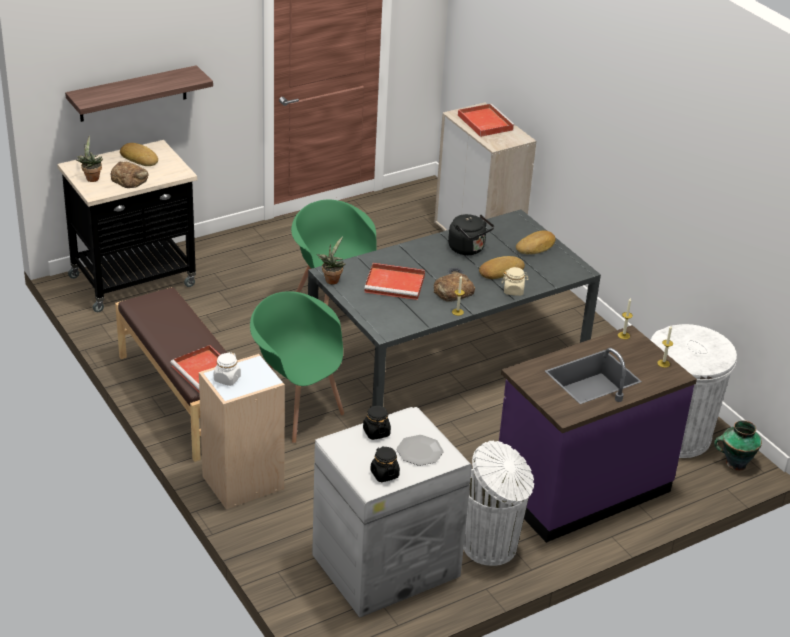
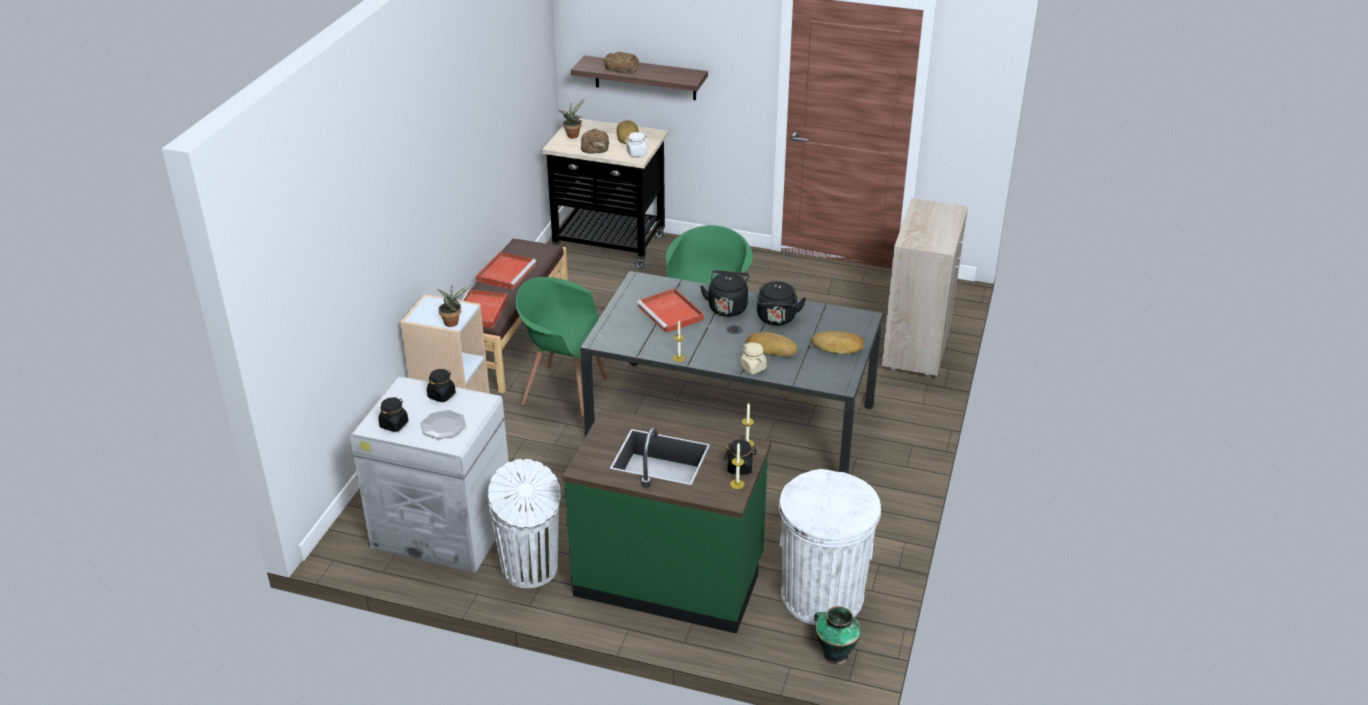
camera: 50 degrees right, 0 degrees up
(227, 379) = (431, 308): white jar -> white jar (636, 153)
(295, 412) = (563, 391): green chair -> green chair turned 75 degrees counterclockwise
(331, 279) = (632, 286): potted plant -> potted plant (453, 322)
(423, 258) = (727, 307): none -> black kettle
(453, 292) = (703, 342): bread -> bread (621, 67)
(484, 122) = (934, 221): red tray -> red tray (506, 272)
(580, 487) = (669, 578): purple counter -> green counter
(647, 352) = (740, 467): none -> black jar

